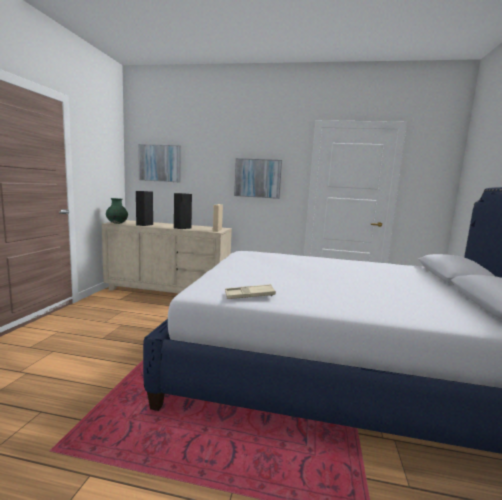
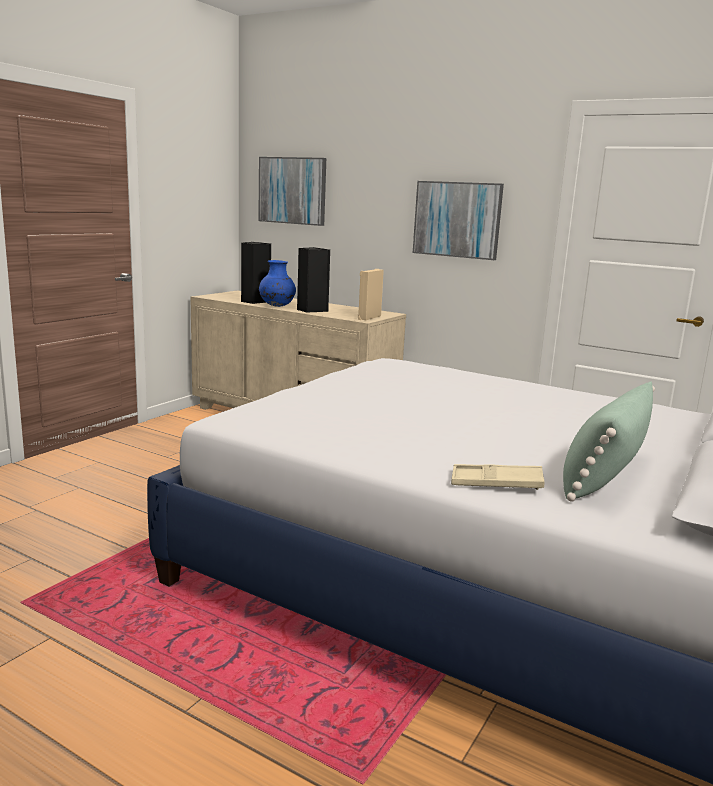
camera: 20 degrees right, 5 degrees up
(117, 223) = (214, 297): green vase -> none
(159, 226) = (277, 306): none -> blue vase
(249, 295) = (293, 433): beige tray -> beige tray (496, 483)
(423, 298) = (603, 473): none -> green pillow

